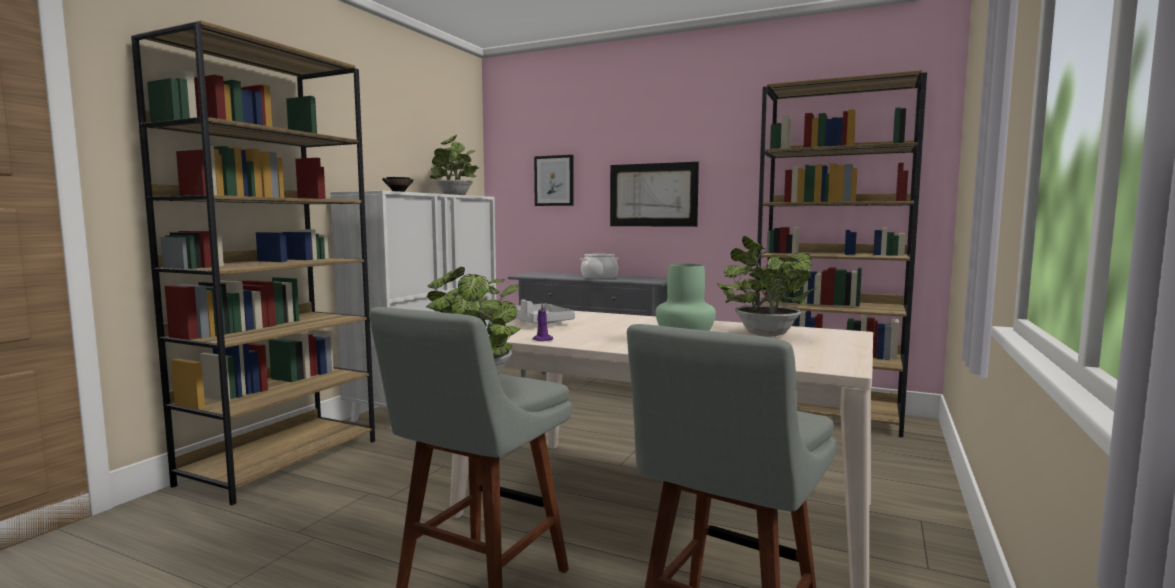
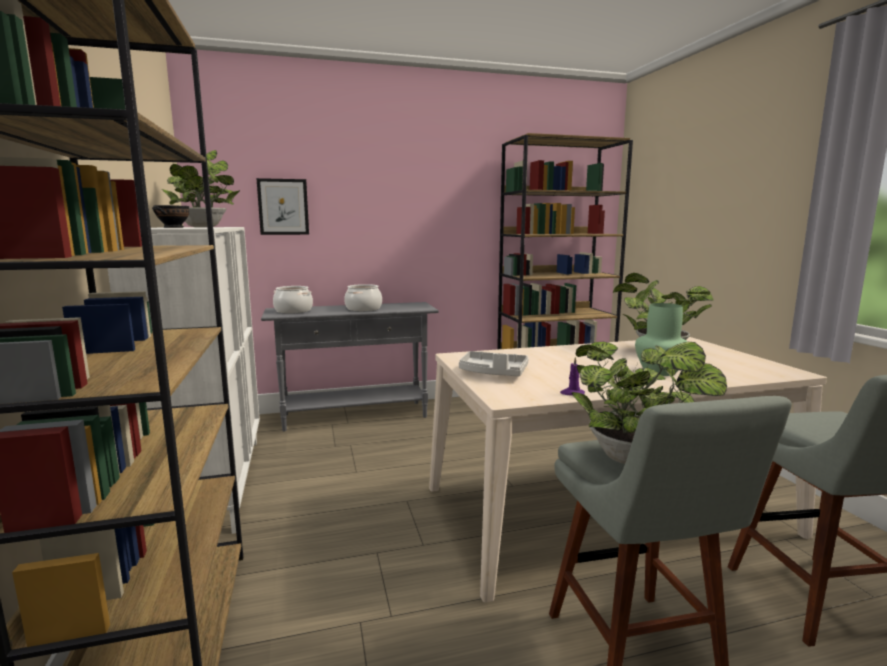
camera: 40 degrees left, 5 degrees up
(543, 274) = (293, 311): none -> cooking pot
(653, 195) = (396, 224): picture -> none

